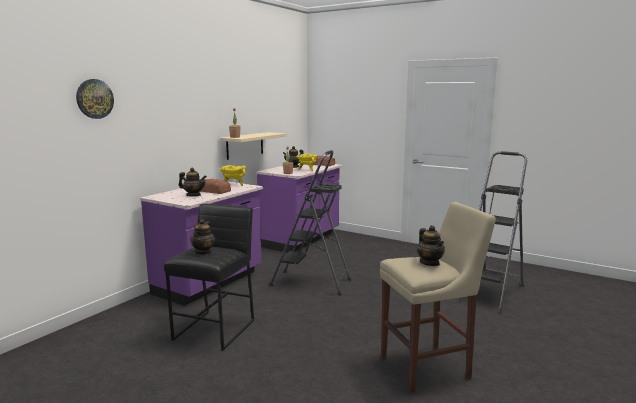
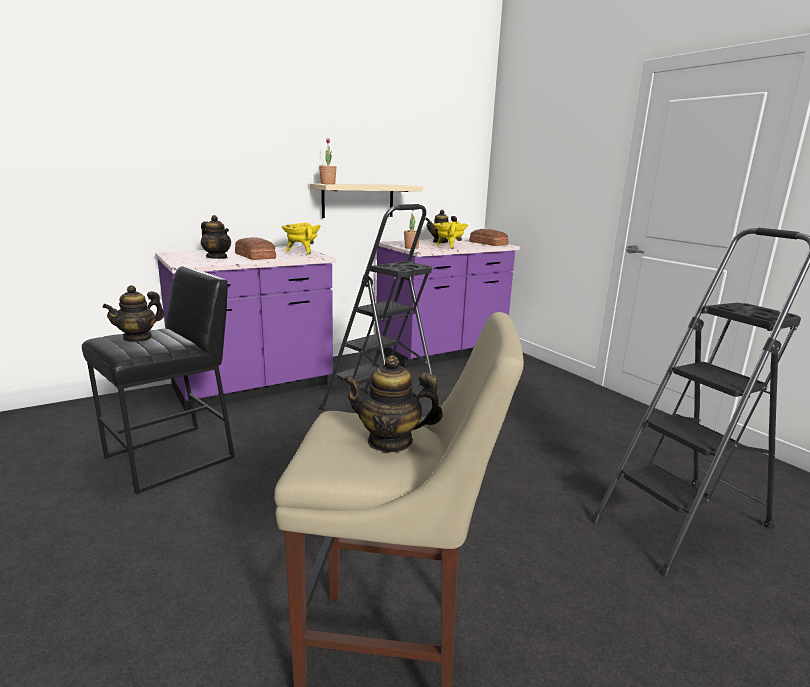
camera: 25 degrees right, 5 degrees up
(94, 99) = (77, 101): wall clock -> none
(430, 263) = (390, 441): teapot -> teapot turned 90 degrees clockwise

